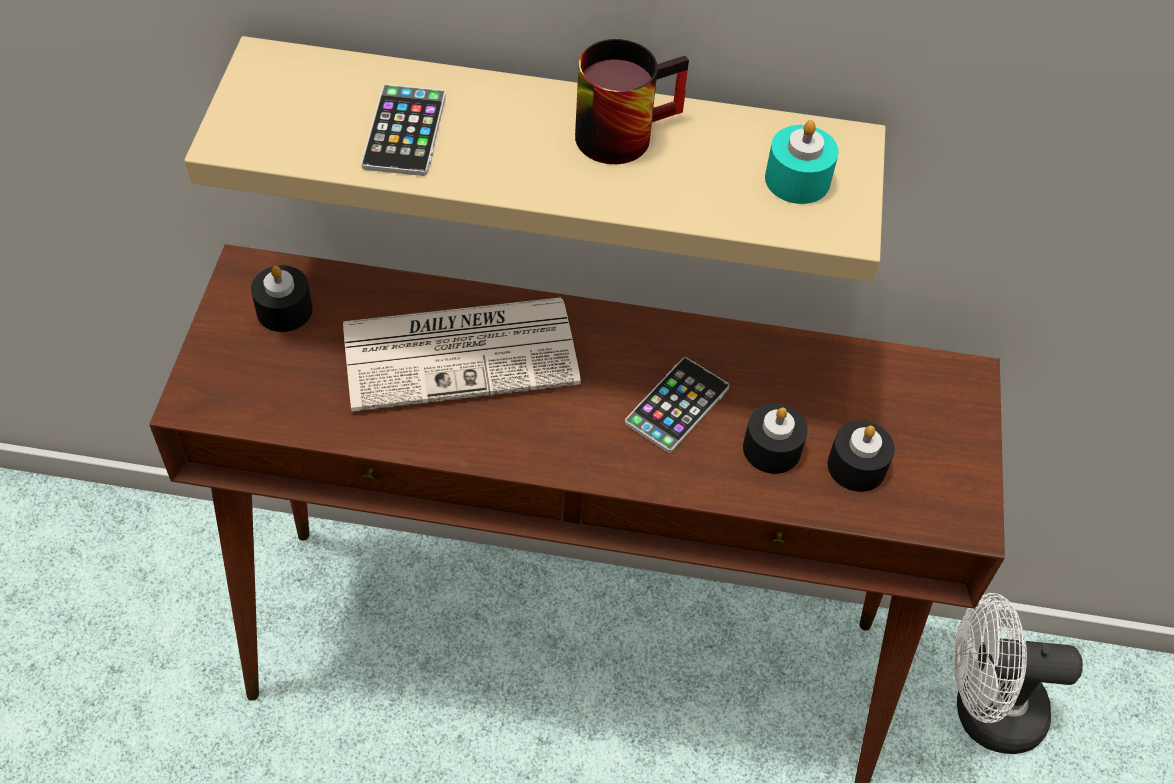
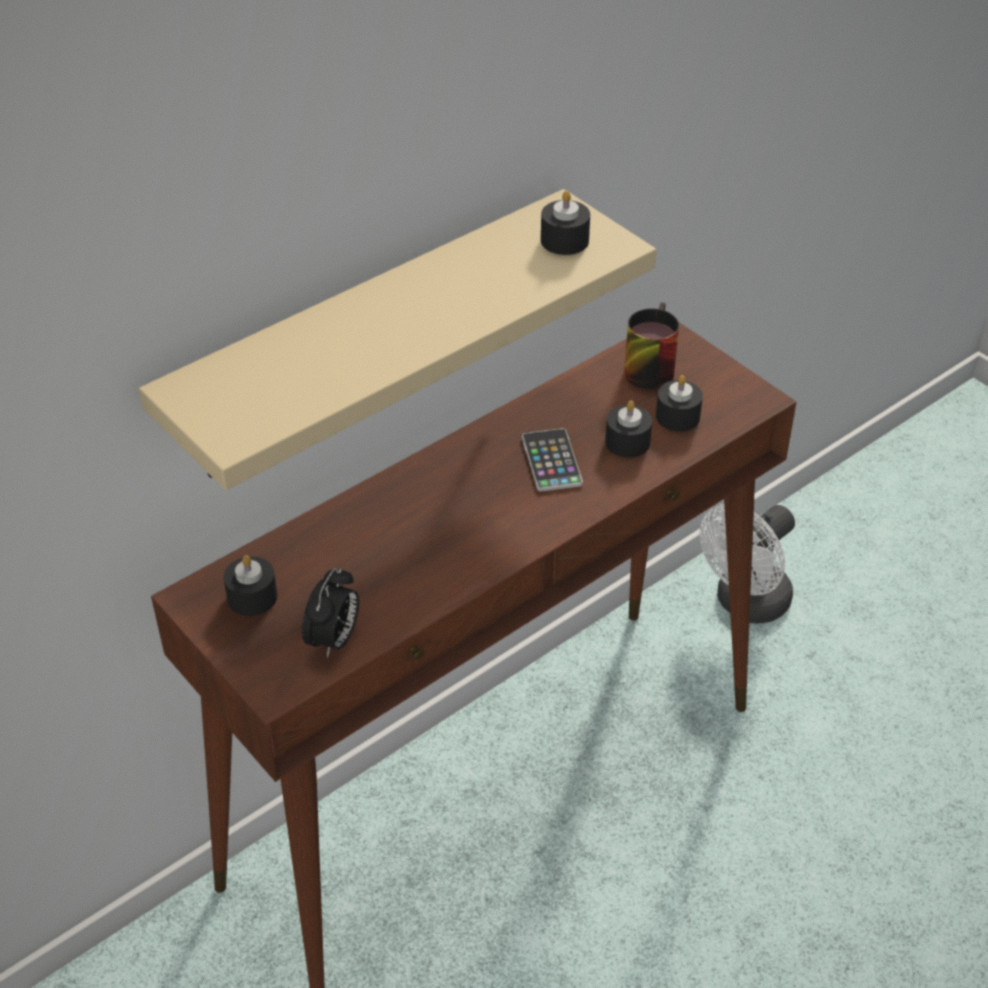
camera: 45 degrees left, 10 degrees down
(286, 402) = (334, 640): none -> alarm clock
(404, 131) = (328, 363): phone -> none
(463, 352) = (396, 530): newspaper -> none
(622, 129) = (441, 279): mug -> mug (646, 366)
(797, 179) = (564, 240): turquoise candle -> black candle

